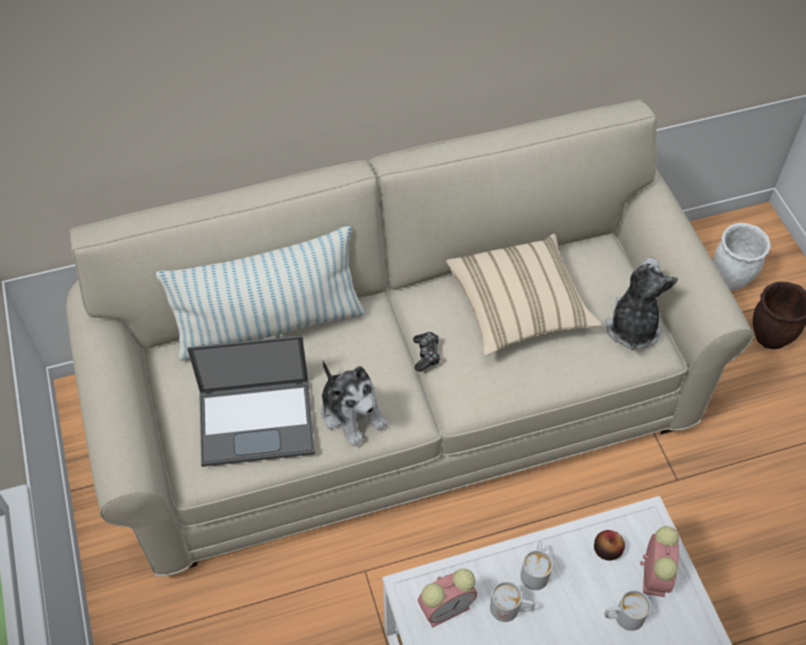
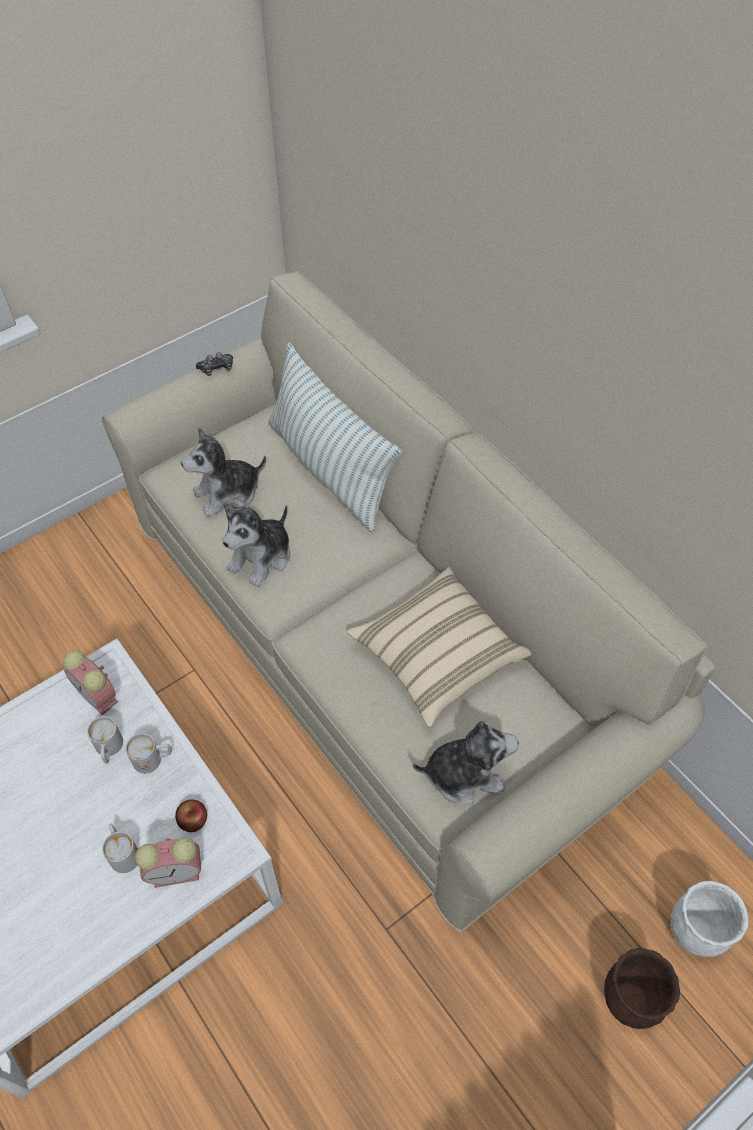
camera: 70 degrees right, 0 degrees up
(258, 421) = (228, 494): laptop -> plush toy
(426, 354) = (349, 596): game controller -> game controller (216, 368)

